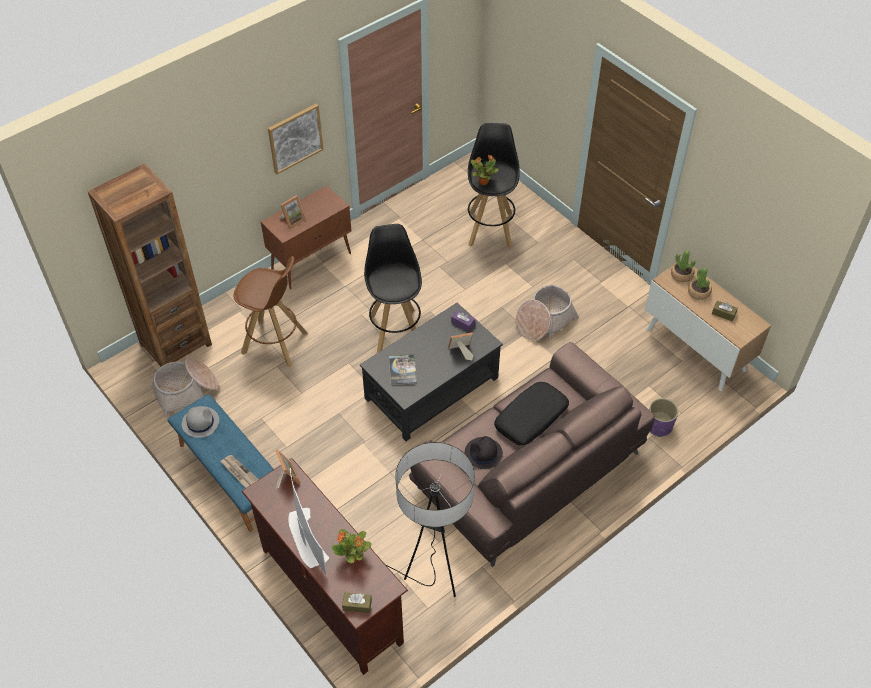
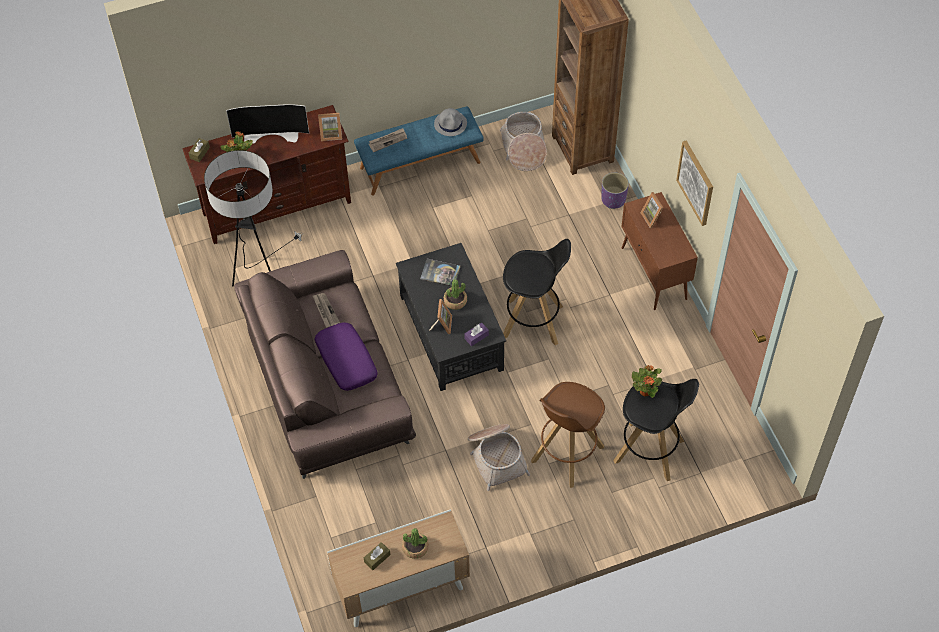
camera: 110 degrees right, 5 degrees up
(275, 343) = (555, 222): brown stool -> brown stool (566, 454)
(483, 453) = (325, 311): black hat -> newspaper
(531, 418) = (346, 361): black pillow -> purple pillow
(659, 426) = (324, 510): purple planter -> purple planter (613, 199)
(681, 274) = (446, 542): potted plant -> potted plant (455, 301)

